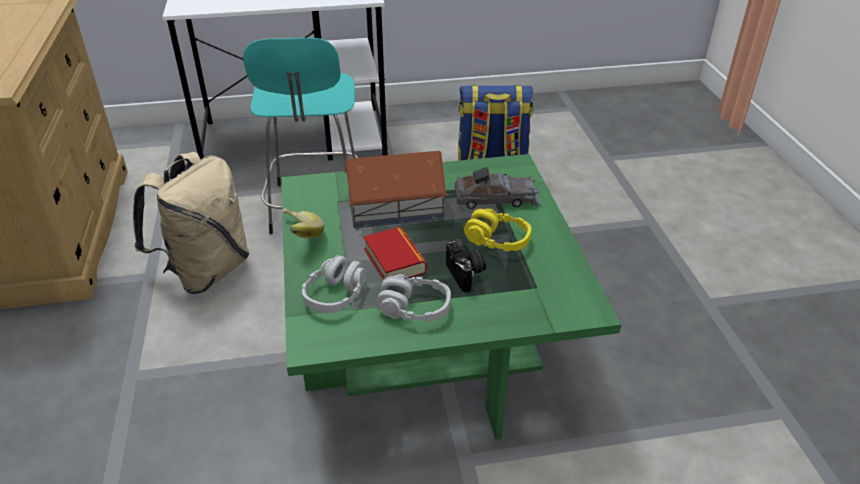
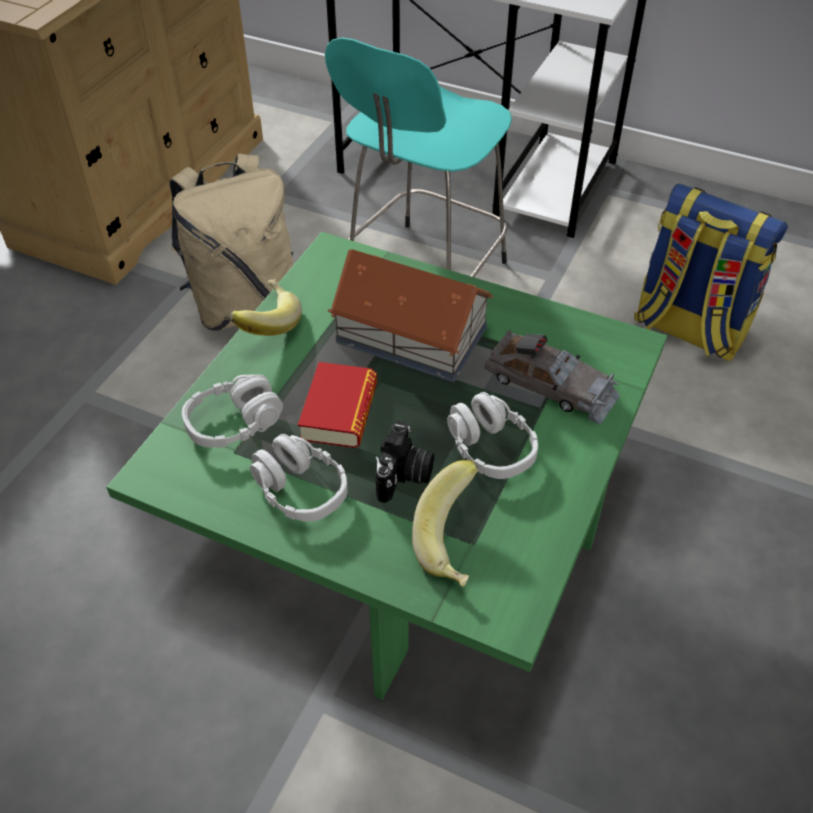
camera: 35 degrees right, 10 degrees up
(497, 240) = (490, 448): yellow headphones -> grey headphones
(527, 291) = (455, 542): none -> banana

